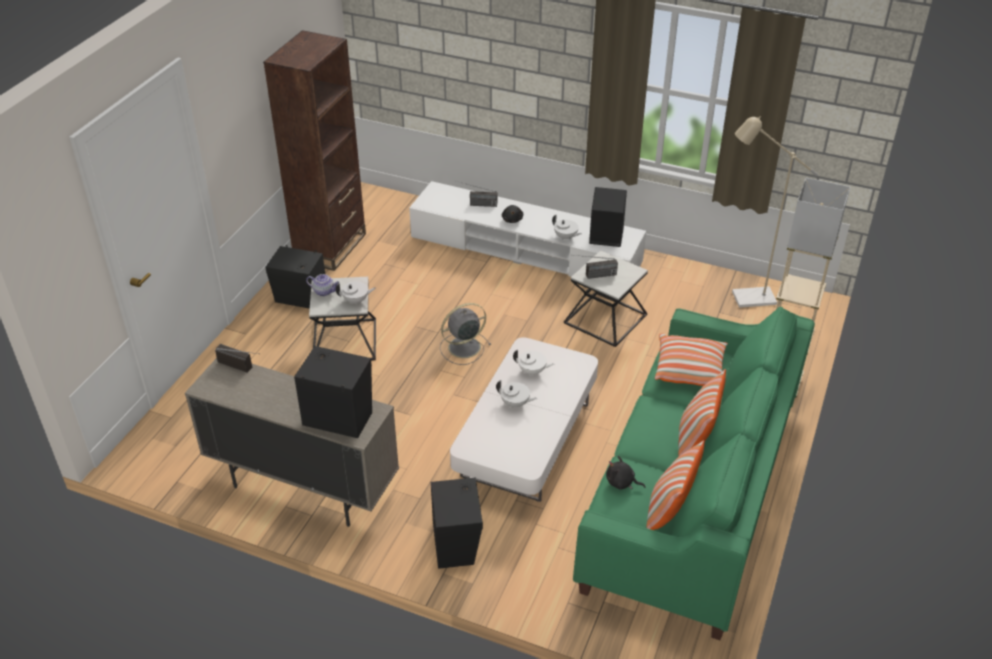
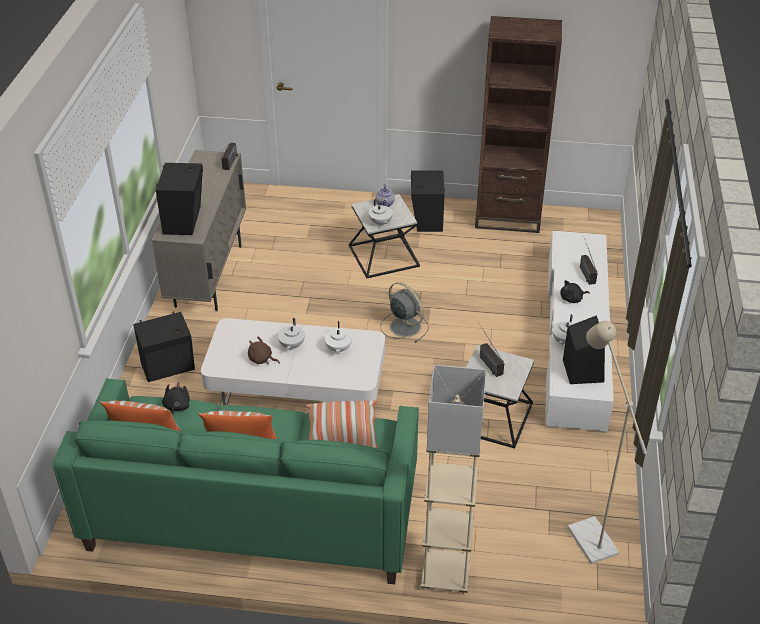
camera: 75 degrees right, 0 degrees up
(529, 429) = (261, 359): none -> brown plush toy

